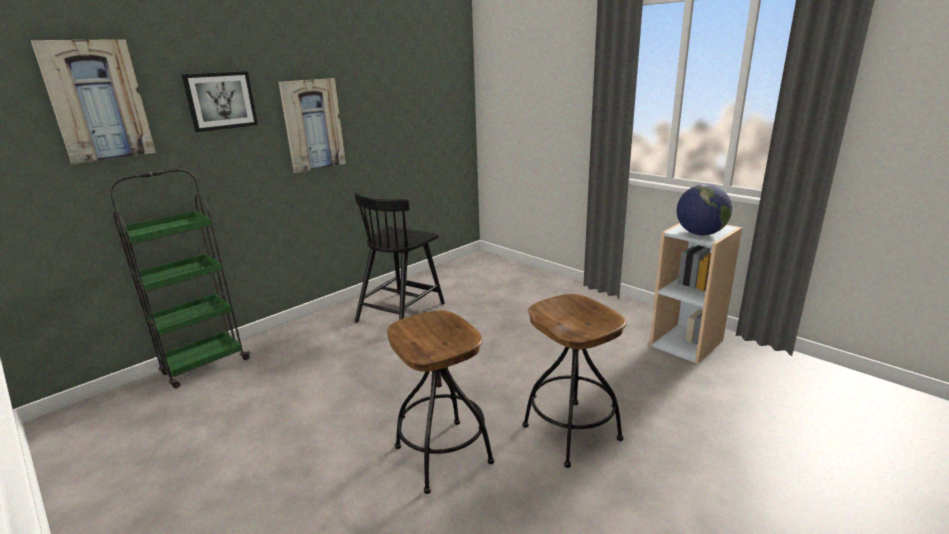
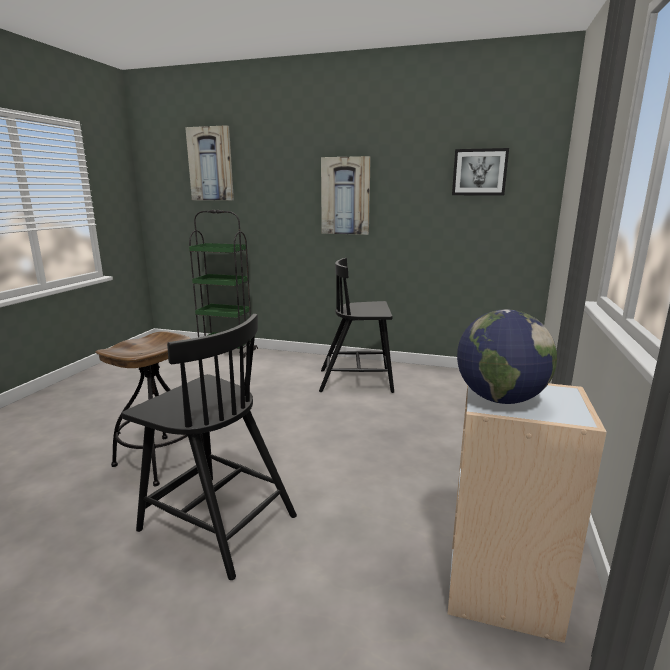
camera: 60 degrees right, 5 degrees down
(220, 101) = (278, 169): picture -> picture (479, 172)
(572, 432) = (216, 521): brown stool -> black chair

